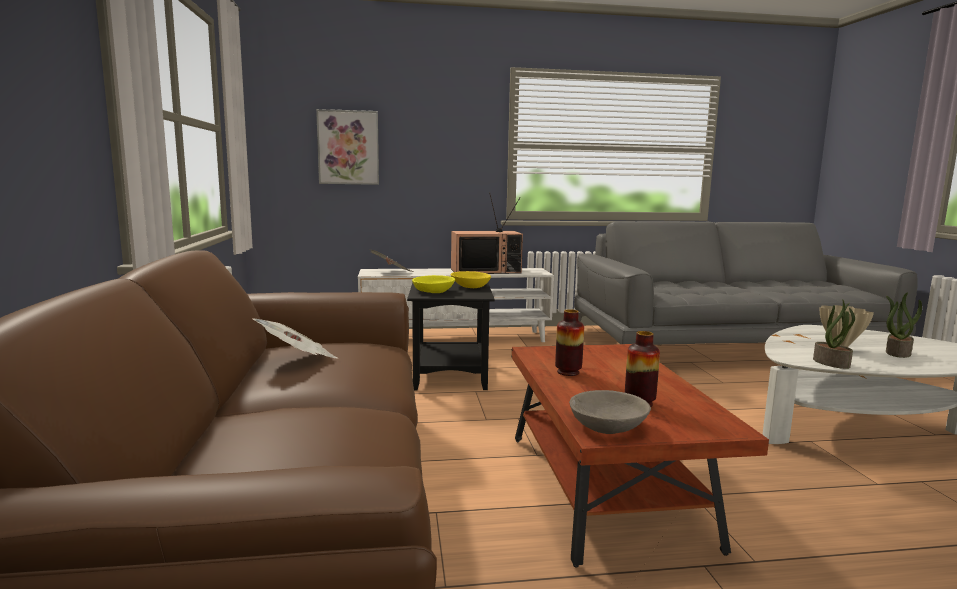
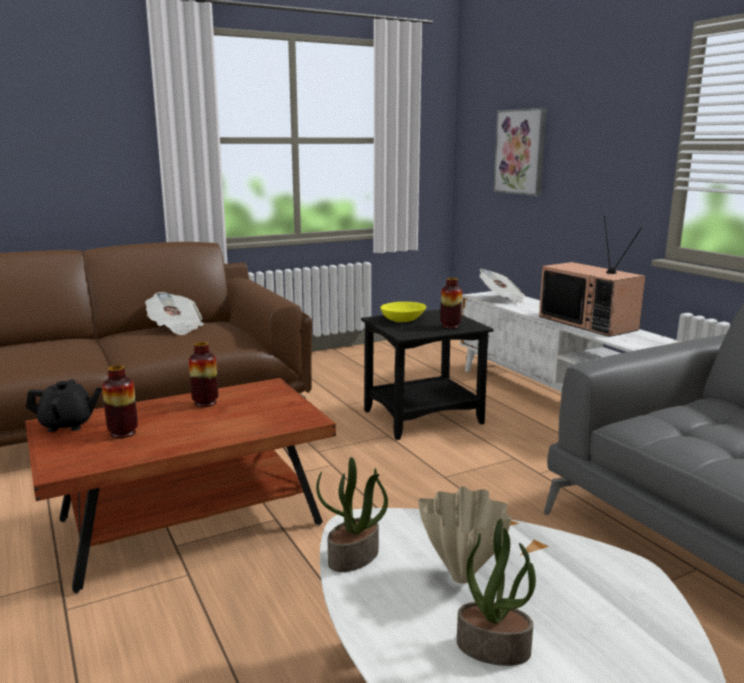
camera: 70 degrees right, 5 degrees up
(470, 286) = (450, 326): yellow bowl -> vase
(607, 426) = (68, 425): grey bowl -> black teapot

